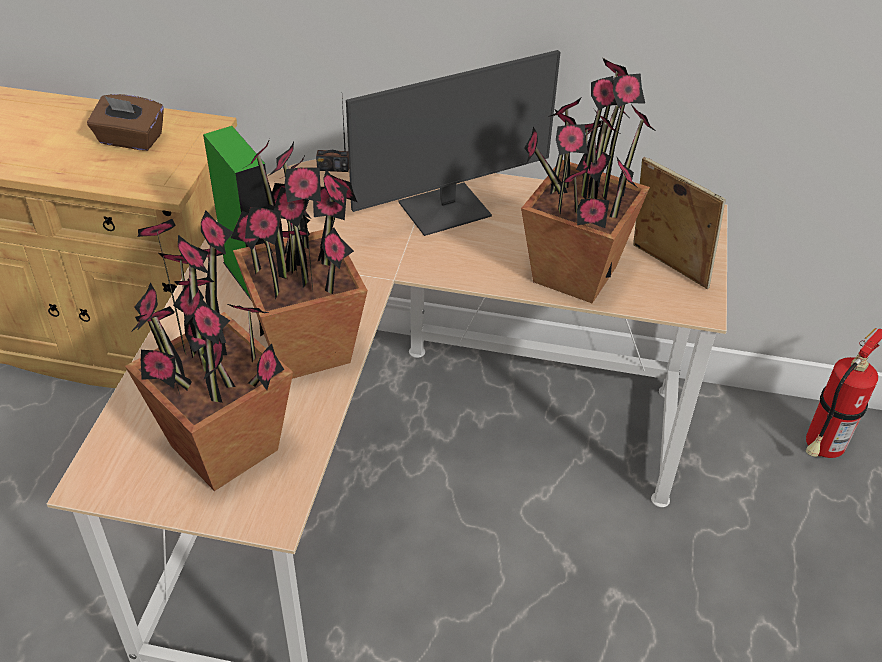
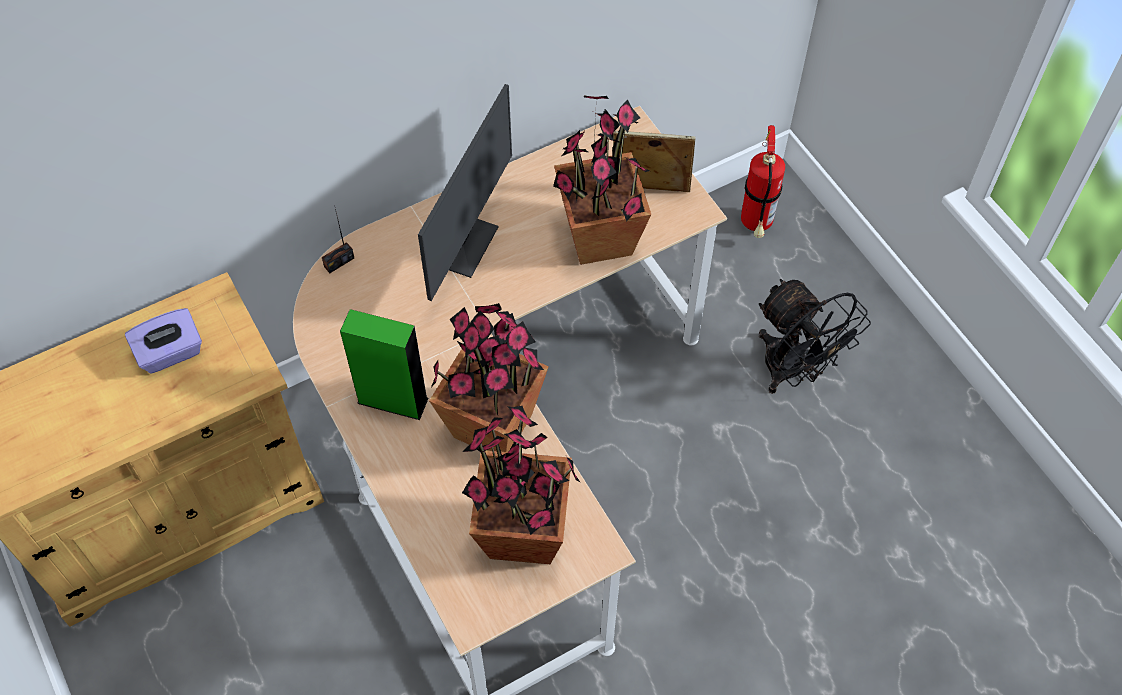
camera: 40 degrees left, 15 degrees up
(130, 140) = (170, 353): brown tissue box -> purple tissue box
(745, 600) = (793, 371): none -> black fan

